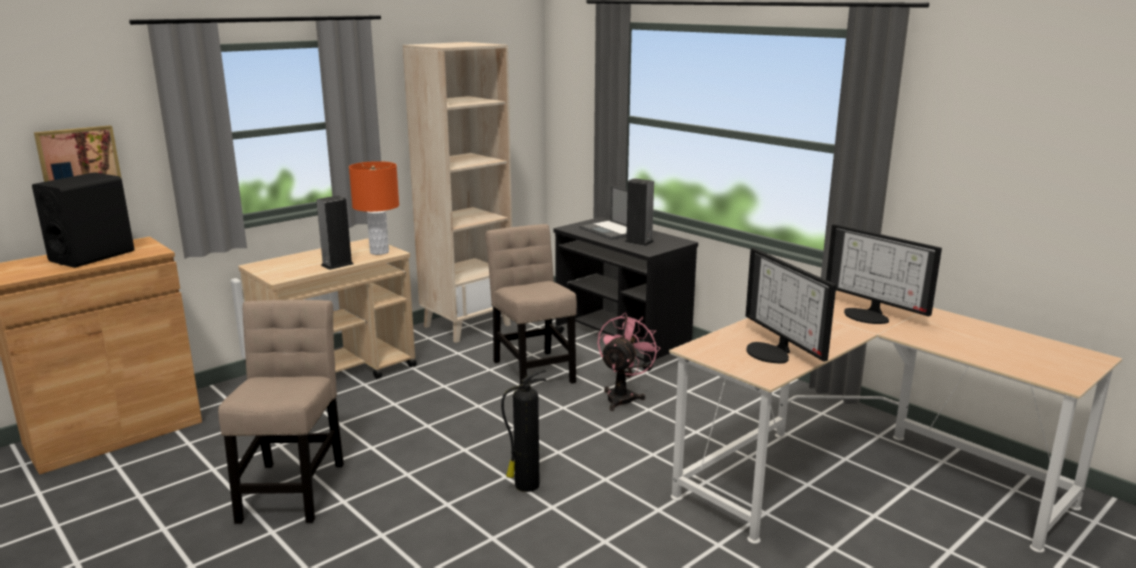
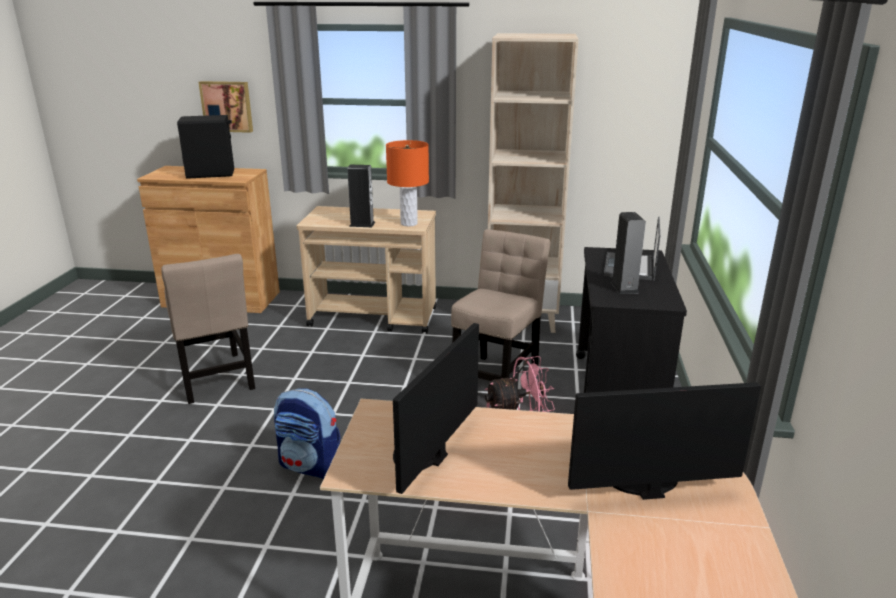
camera: 50 degrees right, 5 degrees up
(292, 487) = (216, 379): beige chair -> beige chair turned 105 degrees clockwise
(525, 486) = (310, 466): fire extinguisher -> backpack
(869, 315) = (644, 485): monitor -> monitor turned 75 degrees clockwise

